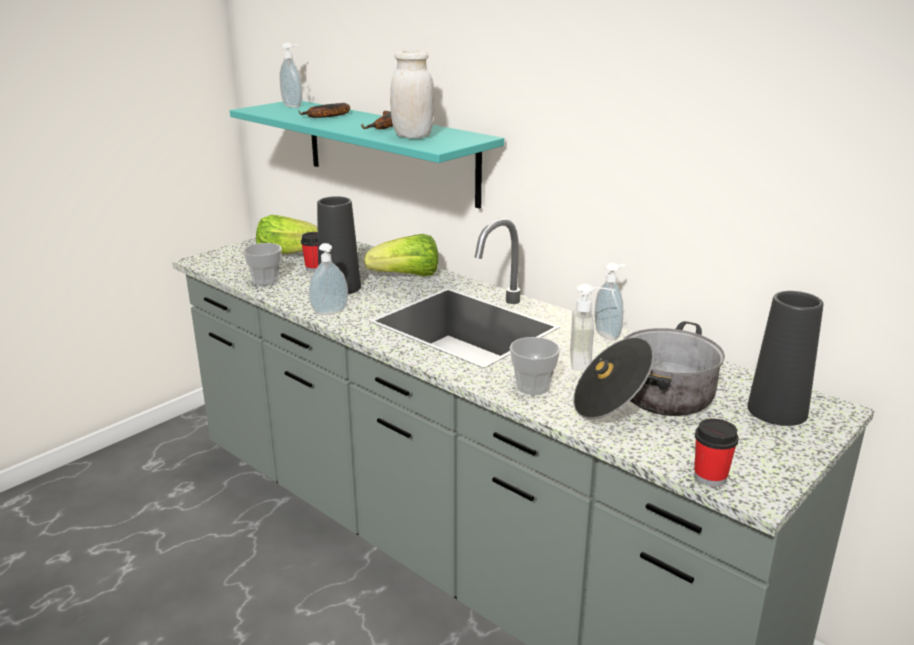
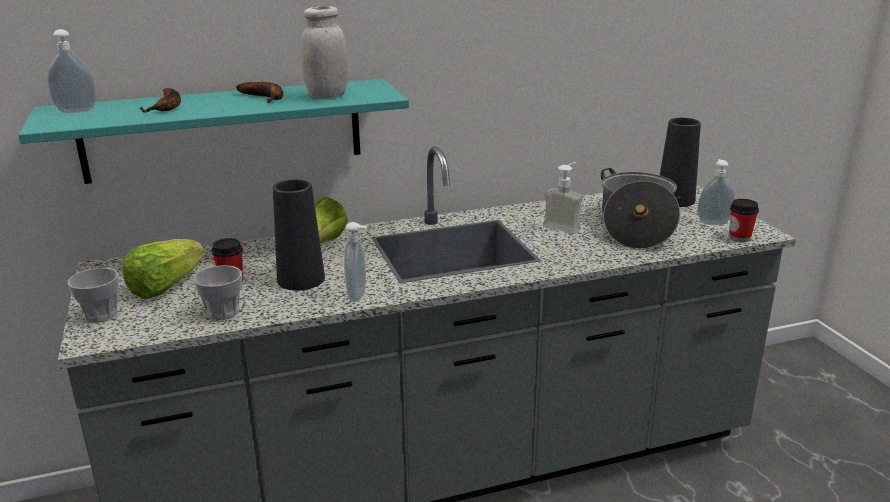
camera: 60 degrees left, 0 degrees up
(533, 387) = (587, 252): cup -> cup (101, 314)
(608, 335) = (530, 210): soap dispenser -> soap dispenser (713, 222)

